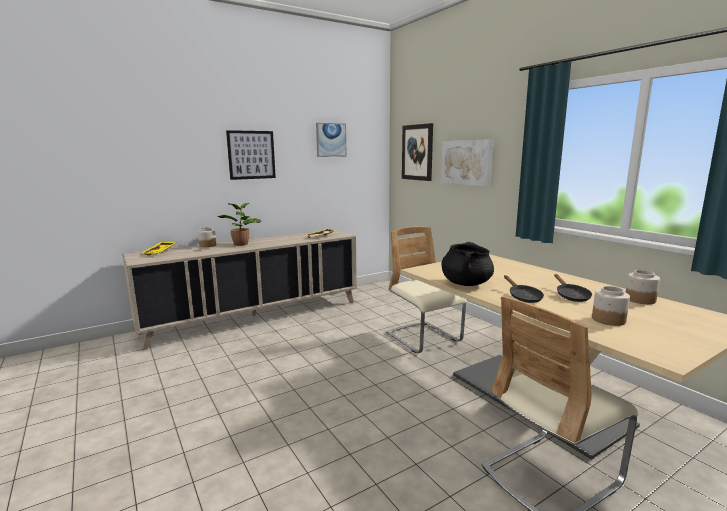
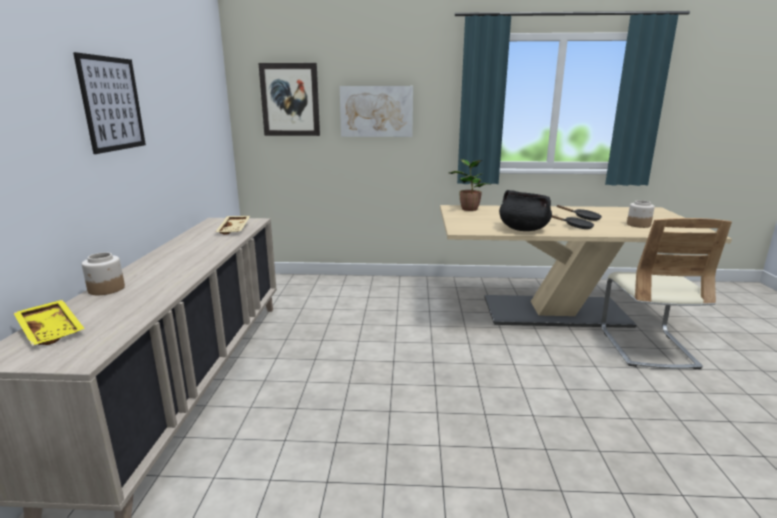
camera: 55 degrees left, 5 degrees up
(241, 244) = (161, 268): potted plant -> potted plant (468, 209)
(331, 140) = (185, 79): picture -> none
(423, 338) = (412, 310): beige chair -> none
(639, 299) = (604, 210): jar -> none

